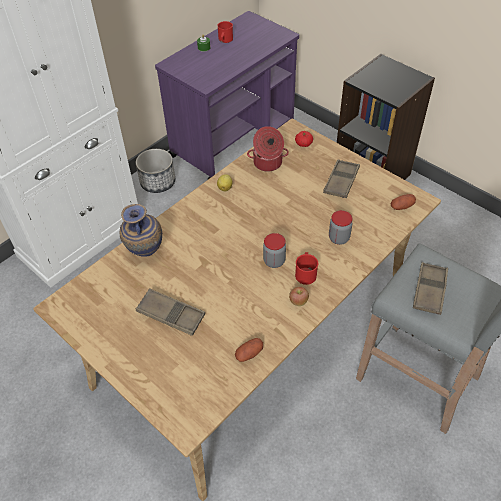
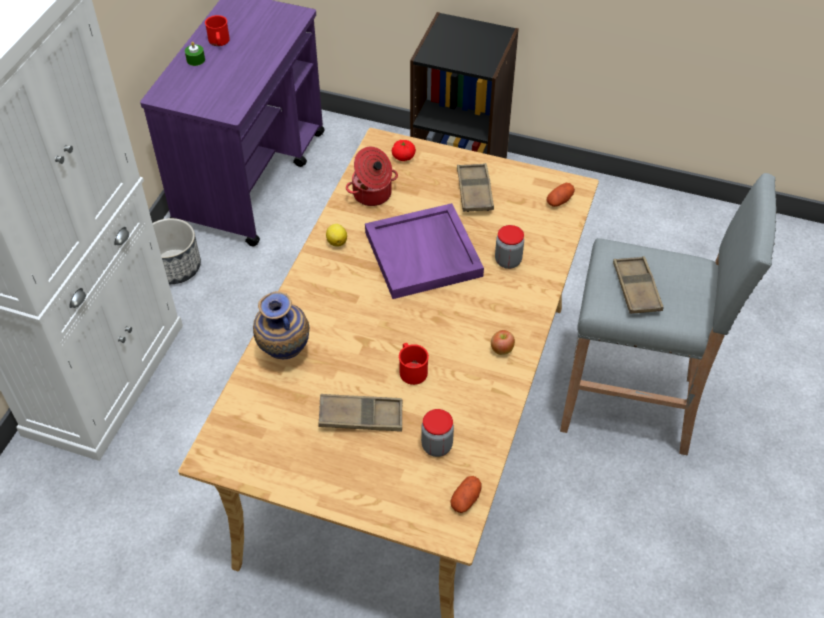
camera: 25 degrees left, 0 degrees up
(249, 354) = (478, 427): potato -> potato (465, 499)
(274, 261) = (448, 312): jar -> jar (437, 446)
(280, 215) = (424, 254): none -> purple tray
(305, 273) = (492, 314): red mug -> red mug (411, 369)

